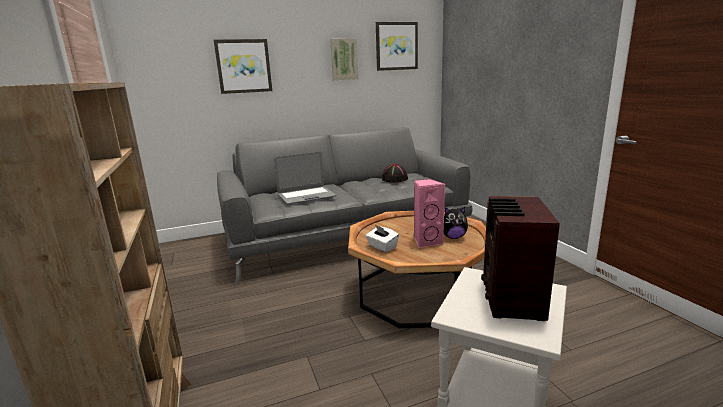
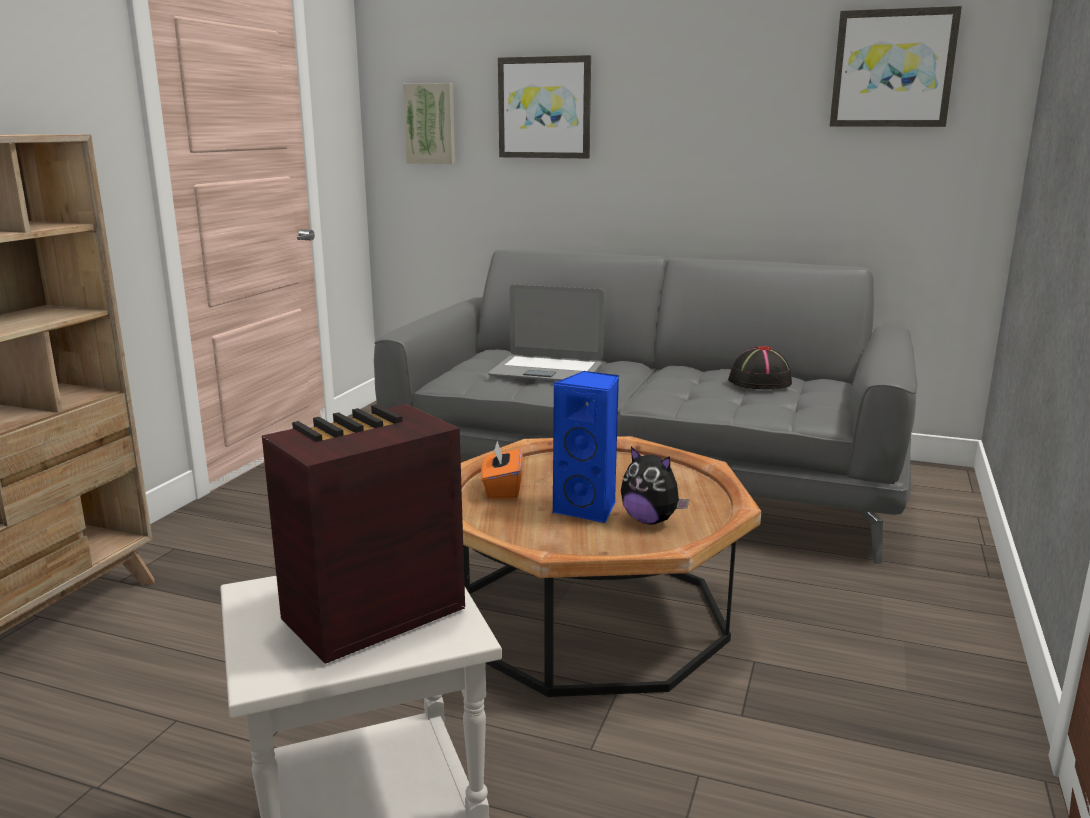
camera: 40 degrees right, 0 degrees up
(344, 59) = (750, 98): picture -> picture (430, 124)
(382, 247) = (502, 489): white tissue box -> orange tissue box
(427, 241) = (589, 509): pink speaker -> blue speaker

